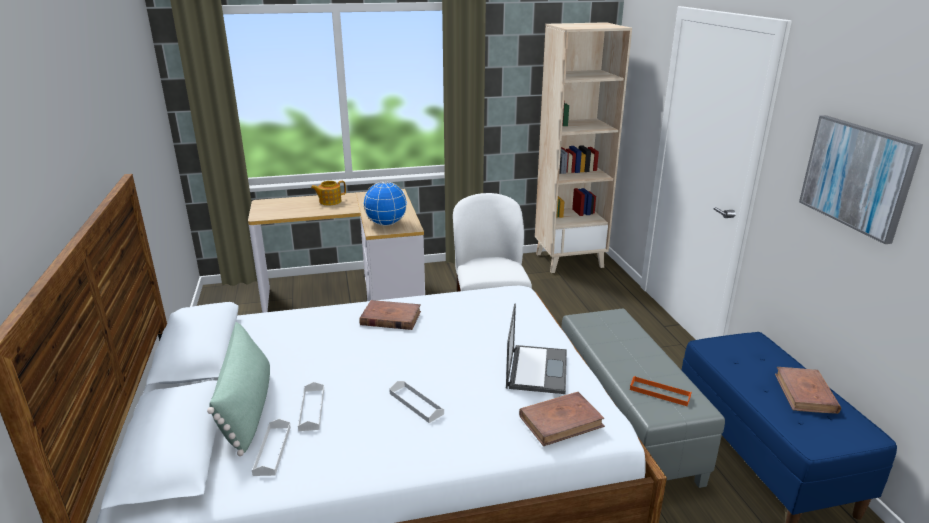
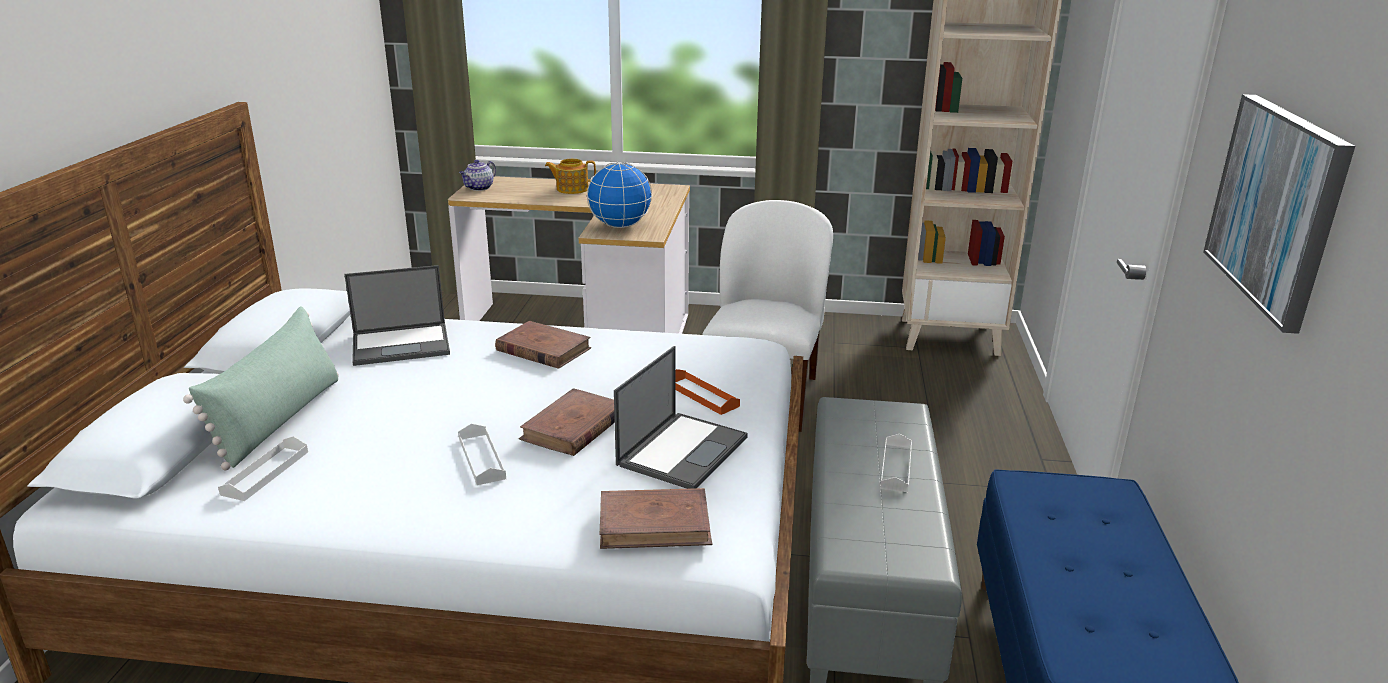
camera: 20 degrees right, 0 degrees up
(263, 209) = (479, 188): none -> teapot
(289, 333) = (402, 344): none -> laptop
(312, 409) = (350, 437): white tray -> white tray (896, 467)
(660, 393) = (878, 531): orange tray -> orange tray (702, 395)
(805, 393) = (1135, 588): brown book -> brown book (573, 427)

